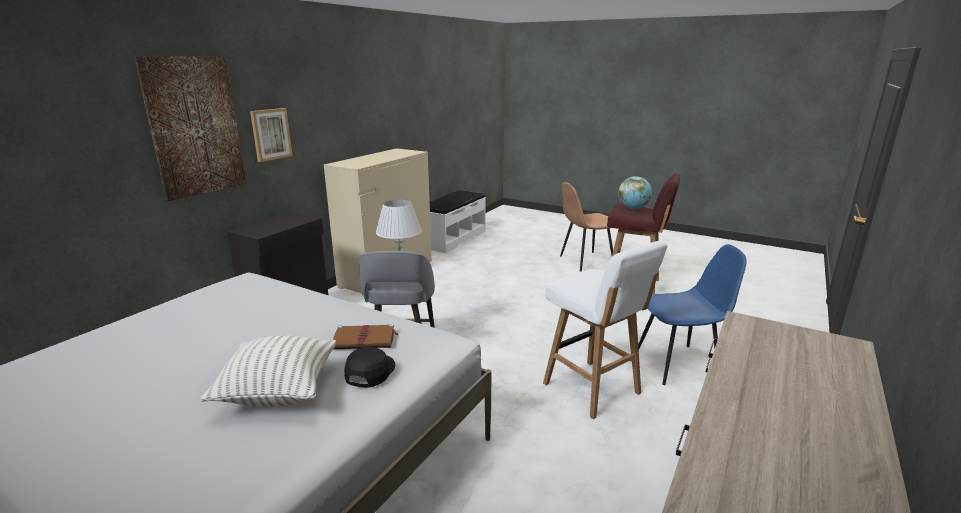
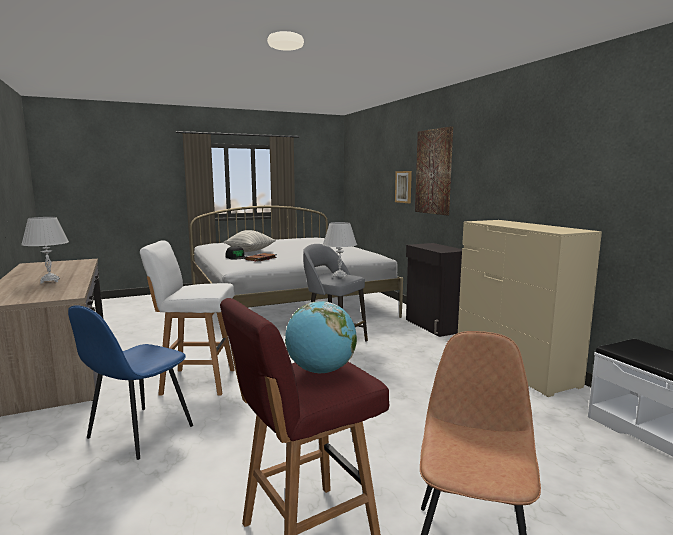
camera: 125 degrees right, 10 degrees down
(271, 134) = (470, 184): picture -> picture (404, 187)
(779, 388) = (50, 281): none -> white table lamp

